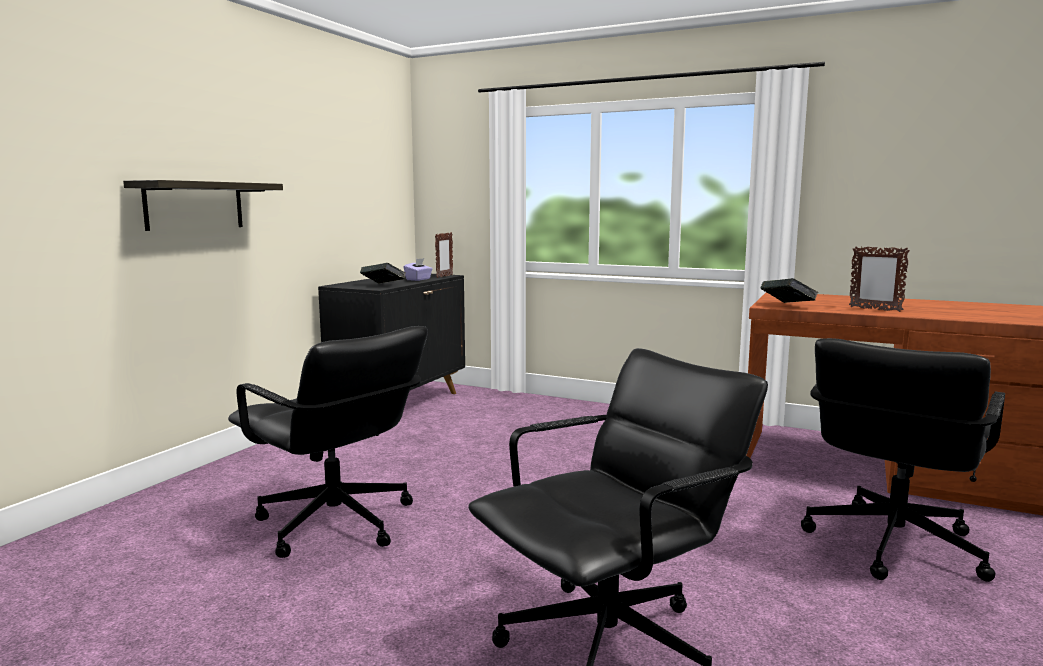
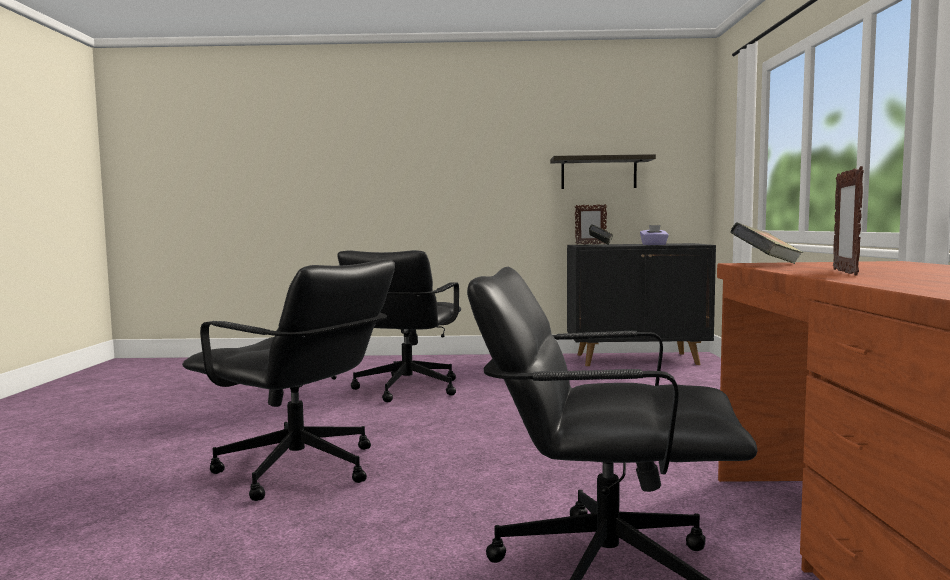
camera: 65 degrees right, 5 degrees down
(194, 205) = (459, 181): shelf -> shelf (598, 173)
(444, 276) = (690, 244): picture frame -> picture frame (590, 244)

